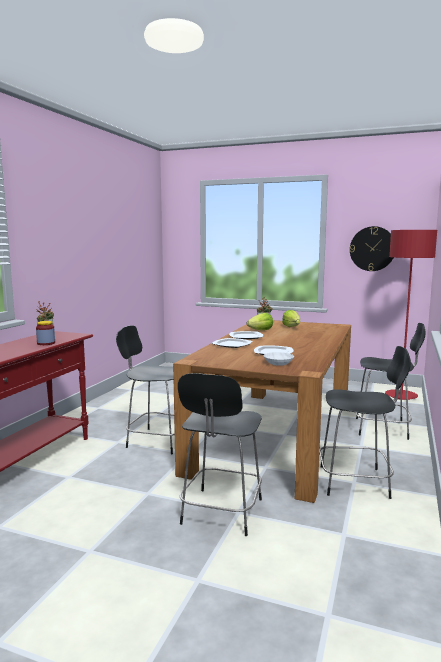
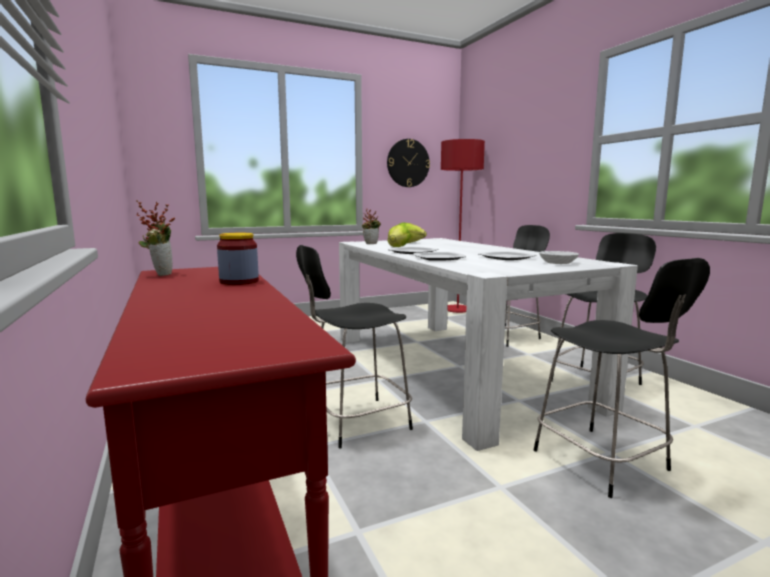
camera: 45 degrees left, 0 degrees up
(276, 434) = (452, 368): brown dining table -> white dining table

